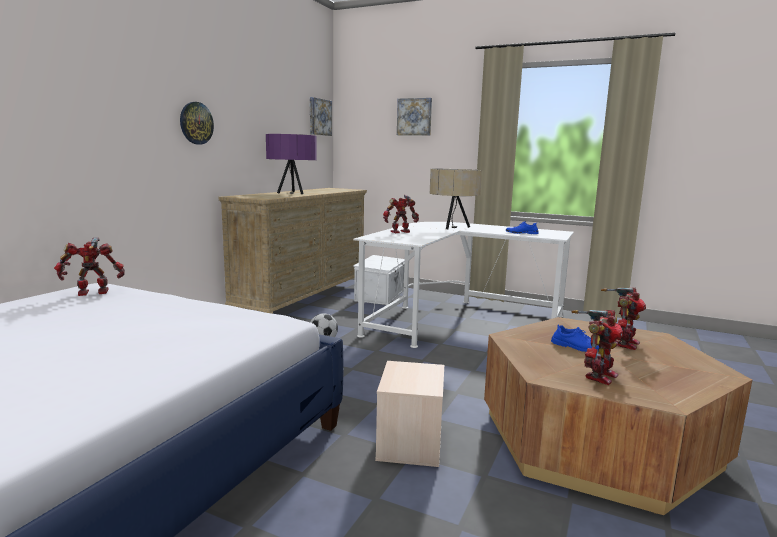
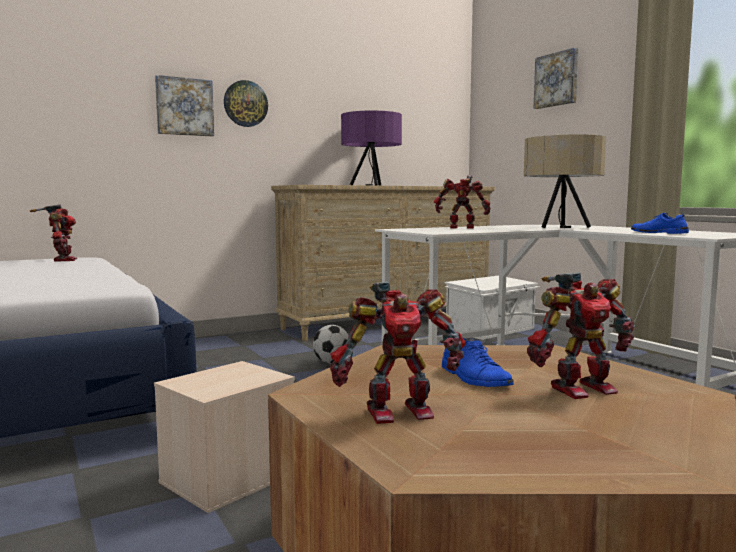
camera: 35 degrees right, 5 degrees down
(93, 293) = (62, 260): toy robot -> toy robot turned 60 degrees clockwise
(319, 117) = (443, 97): picture -> picture (184, 107)

